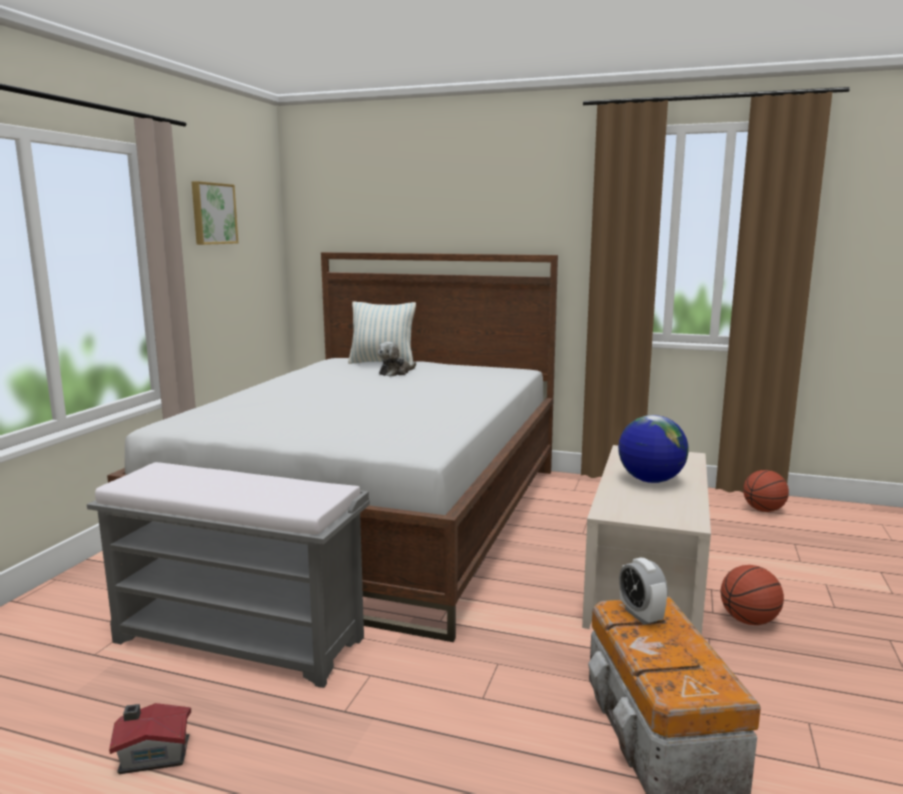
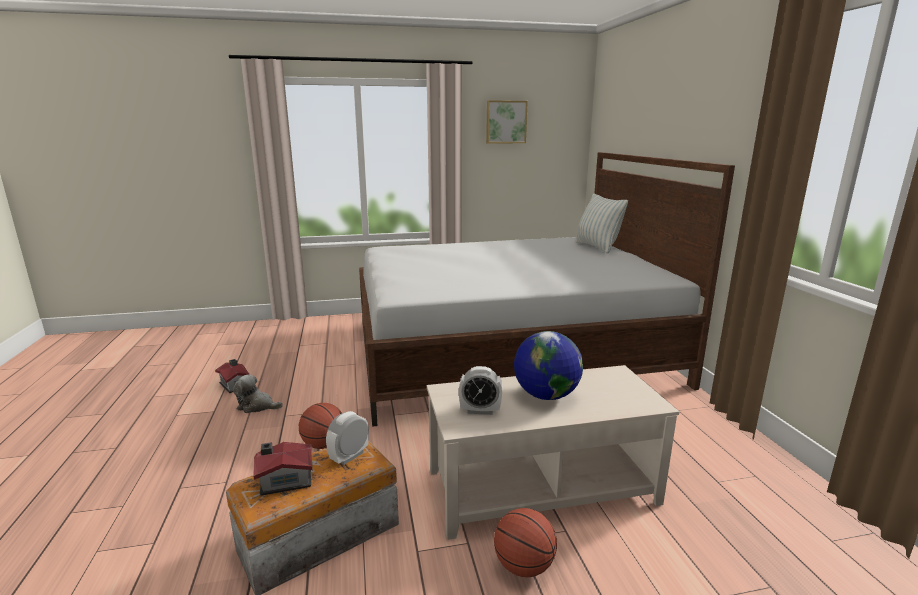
camera: 60 degrees right, 5 degrees up
(242, 639) = (332, 369): grey bench -> none
(396, 373) = (576, 254): plush toy -> plush toy (257, 406)
(663, 508) = (480, 410): none -> alarm clock
(671, 662) = (285, 480): none -> toy house
(763, 510) = (841, 546): basketball -> basketball (323, 444)

